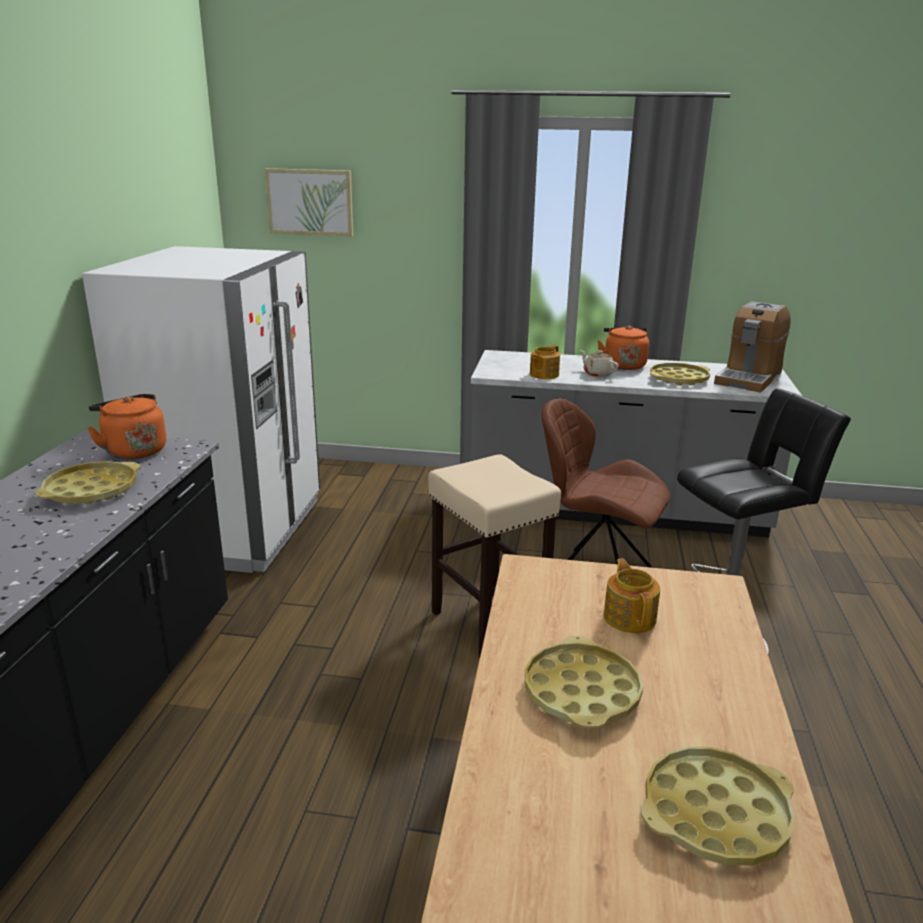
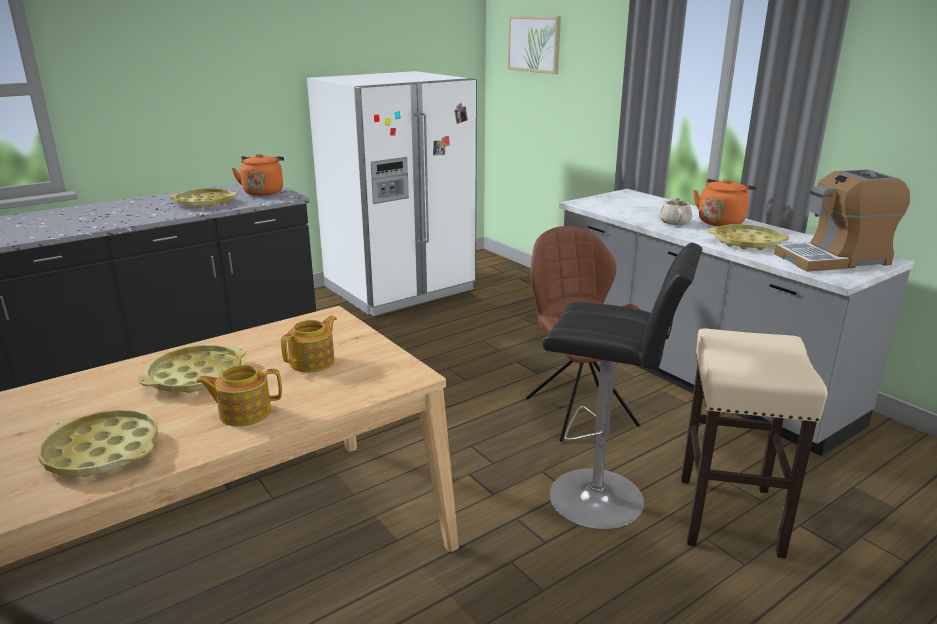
camera: 45 degrees right, 0 degrees up
(487, 622) = (446, 399): beige stool -> beige stool (728, 514)
(543, 375) = (622, 212): teapot -> teapot (244, 412)

